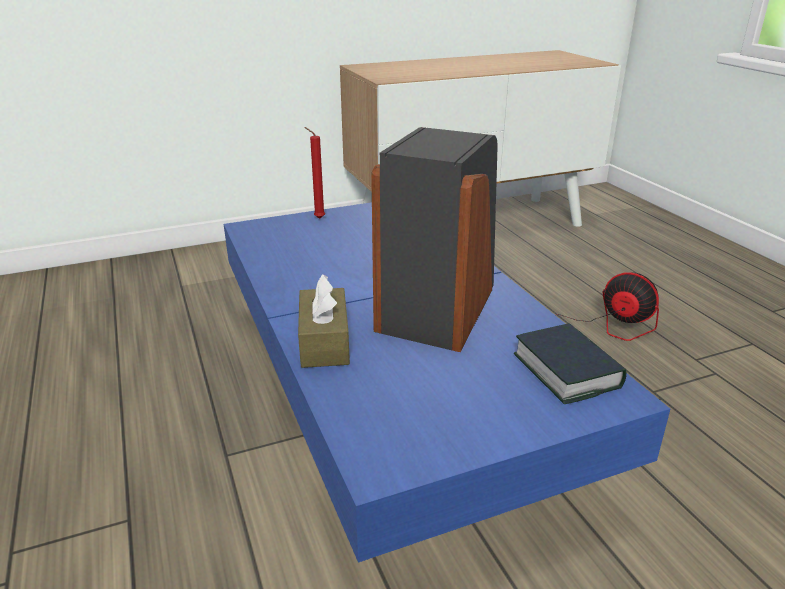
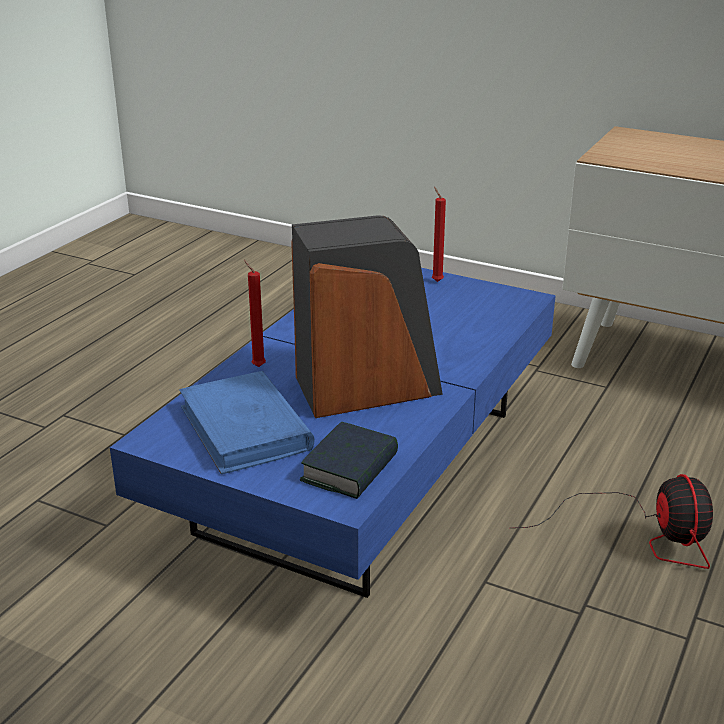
camera: 50 degrees right, 0 degrees up
(324, 342) = (257, 366): brown tissue box -> red candle
(432, 395) = (245, 428): none -> blue book

